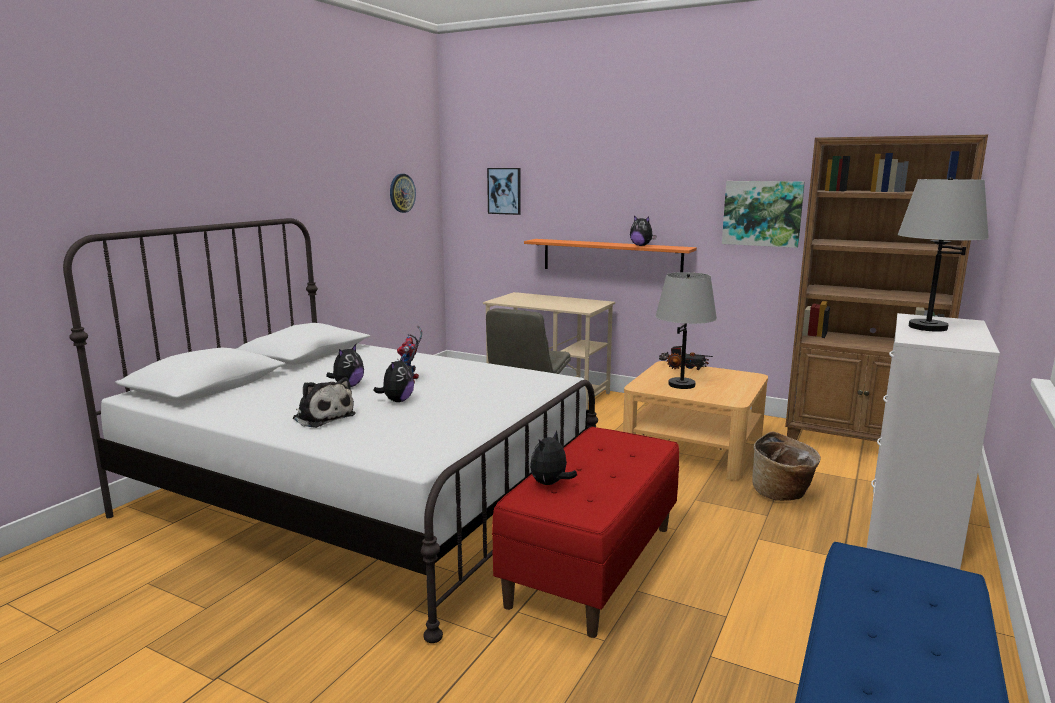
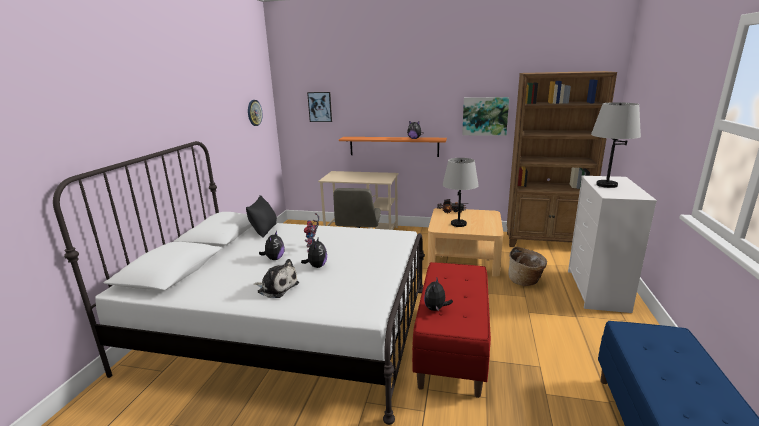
camera: 15 degrees left, 5 degrees up
(362, 354) = (264, 230): none -> black pillow

